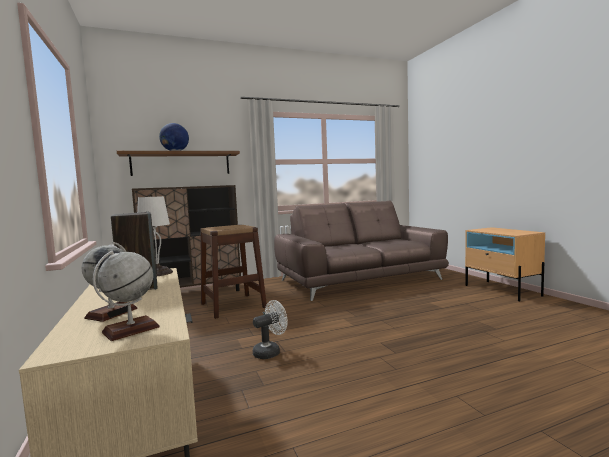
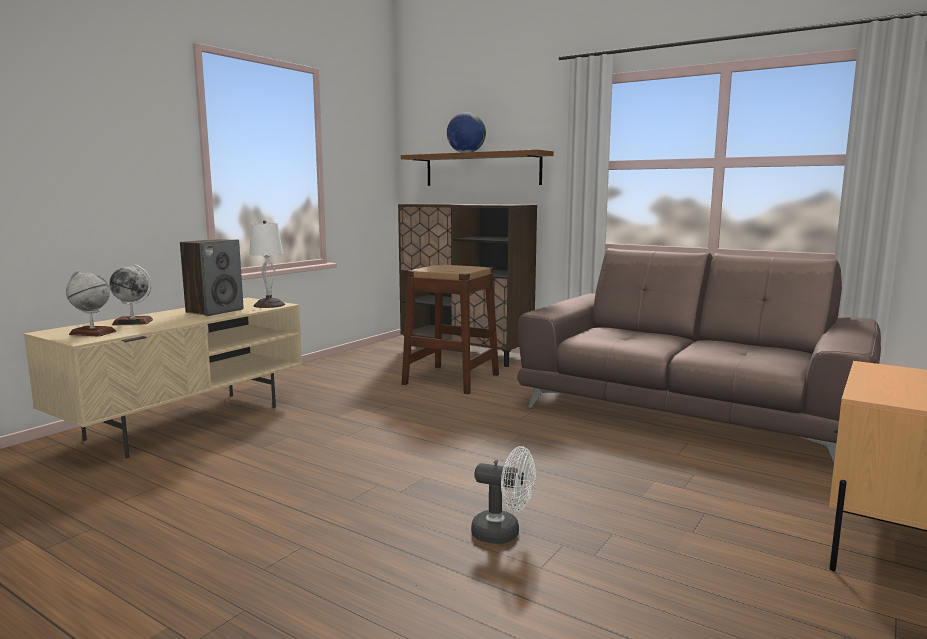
camera: 55 degrees right, 5 degrees up
(270, 352) = (338, 430): white fan -> white fan (503, 534)

